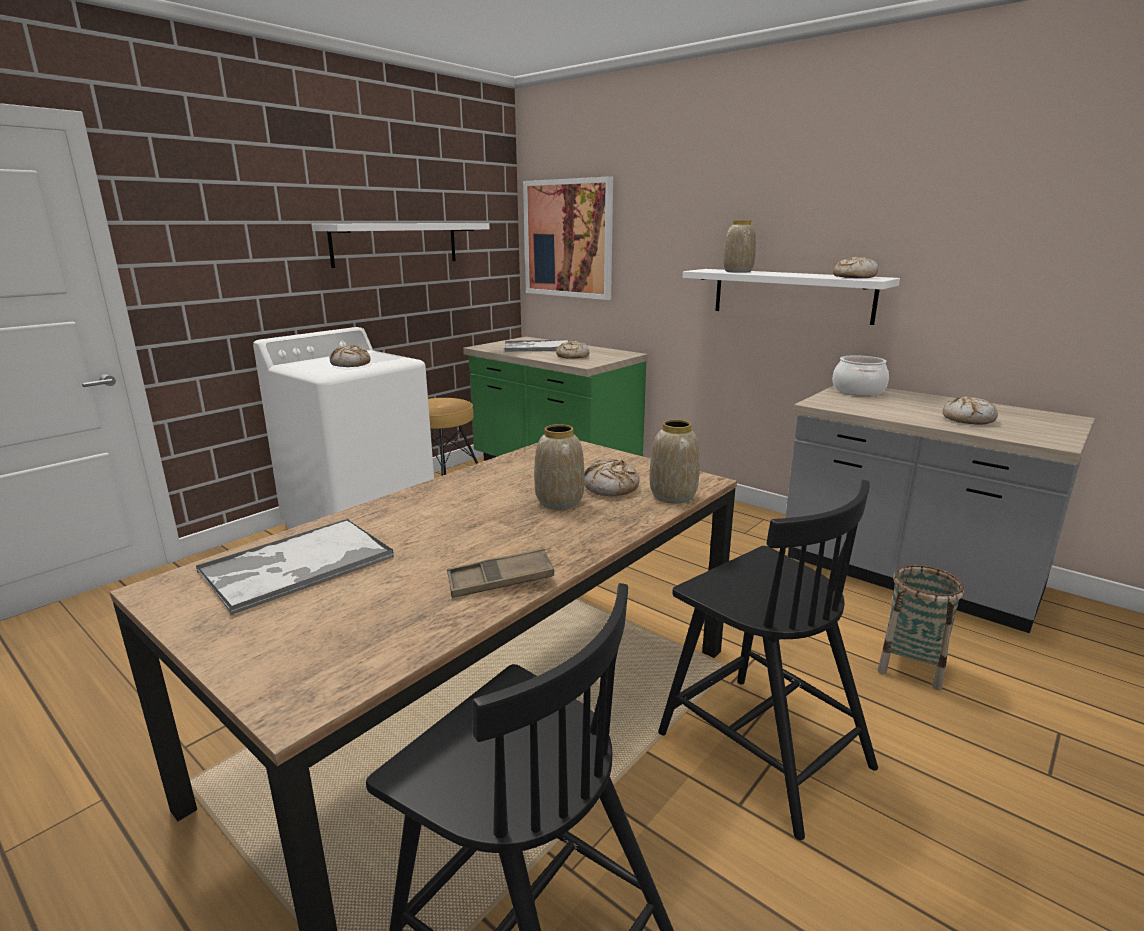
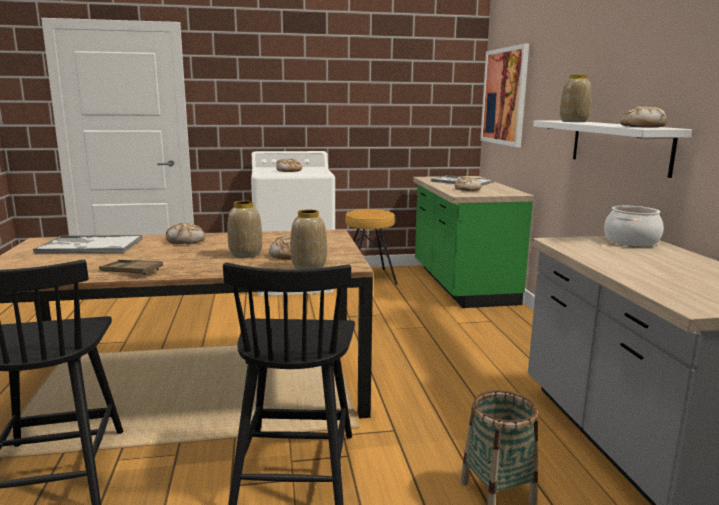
camera: 40 degrees right, 5 degrees down
(396, 244) = (366, 97): white shelf -> none
(968, 419) = (664, 276): bread -> bread (186, 241)

